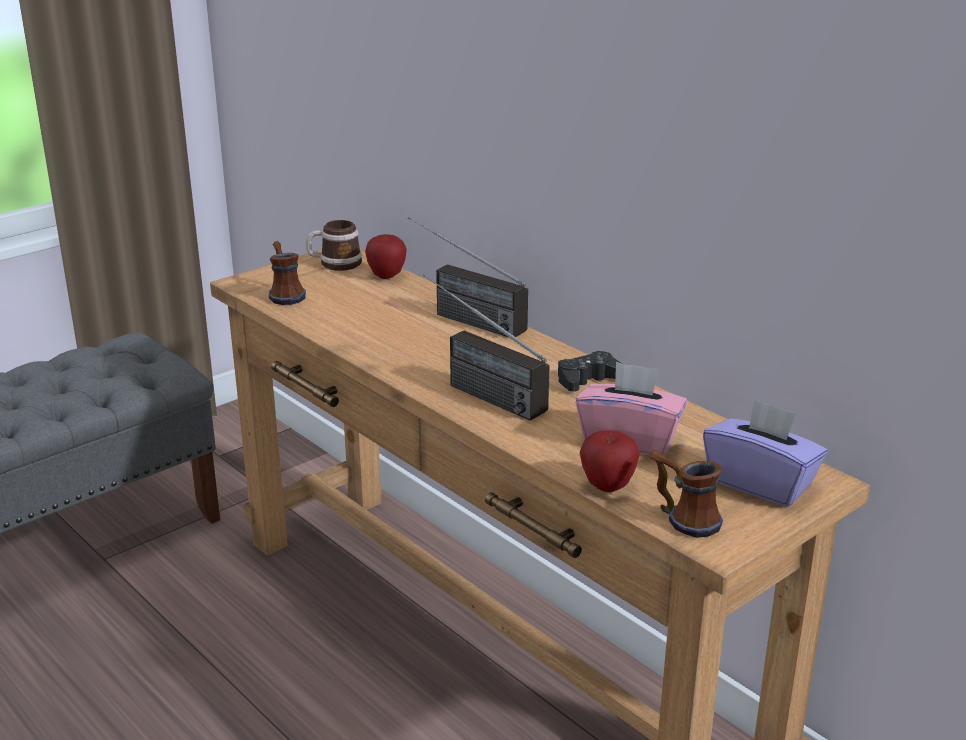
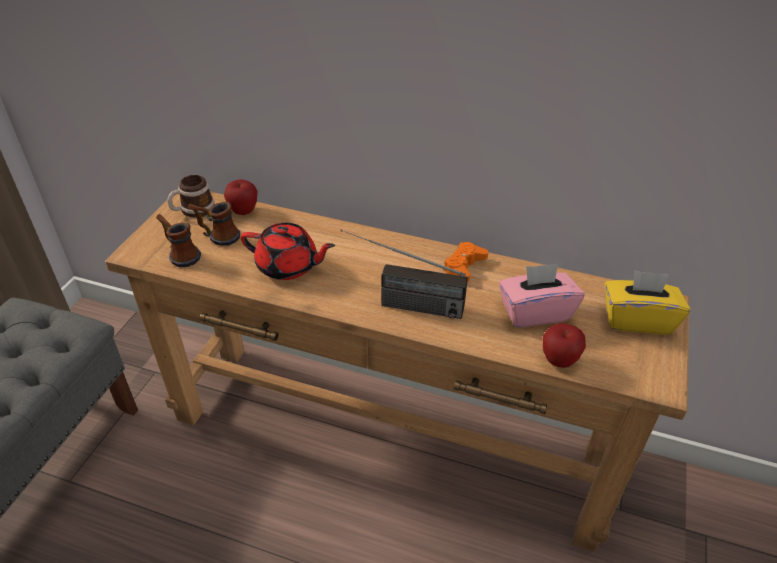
camera: 30 degrees left, 15 degrees up
(385, 330) = (288, 266): none -> red teapot
(459, 317) = (330, 235): radio -> none
(588, 380) = (464, 266): black game controller -> orange game controller
(682, 518) = (624, 370): mug -> mug (217, 236)
(760, 483) = (637, 319): purple tissue box -> yellow tissue box

